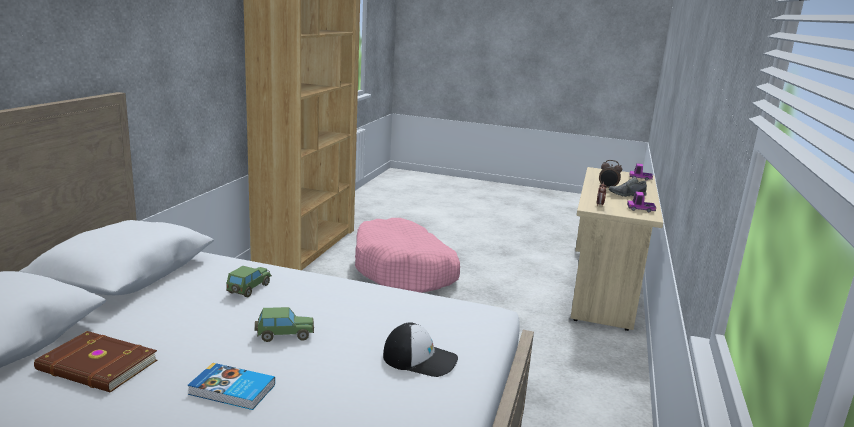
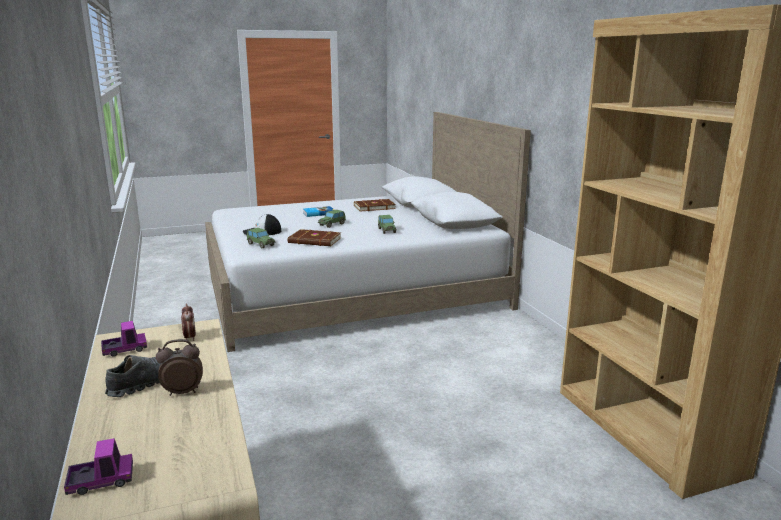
camera: 145 degrees right, 0 degrees up
(374, 304) = (314, 241): none -> brown book
(404, 270) = (481, 449): pink dog bed -> none
(454, 324) = (260, 244): none -> toy car

